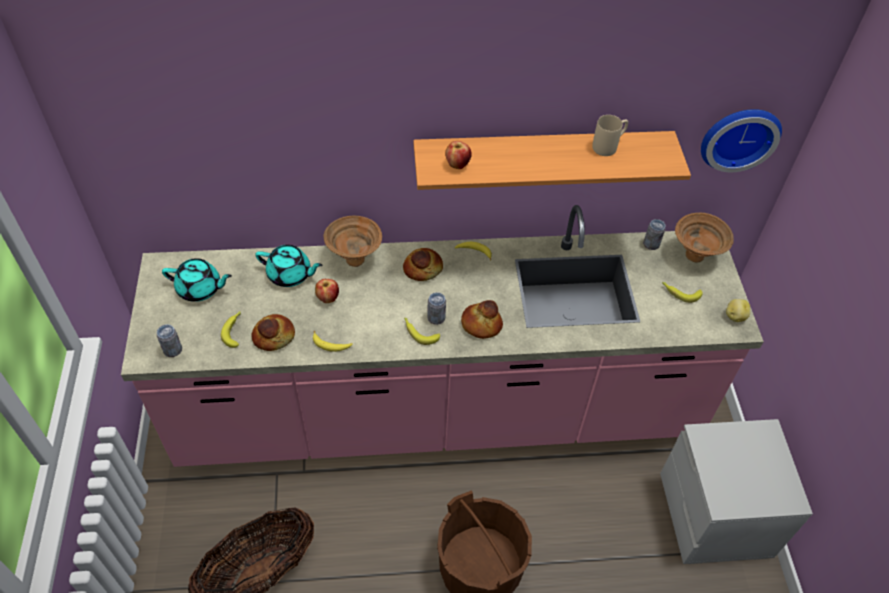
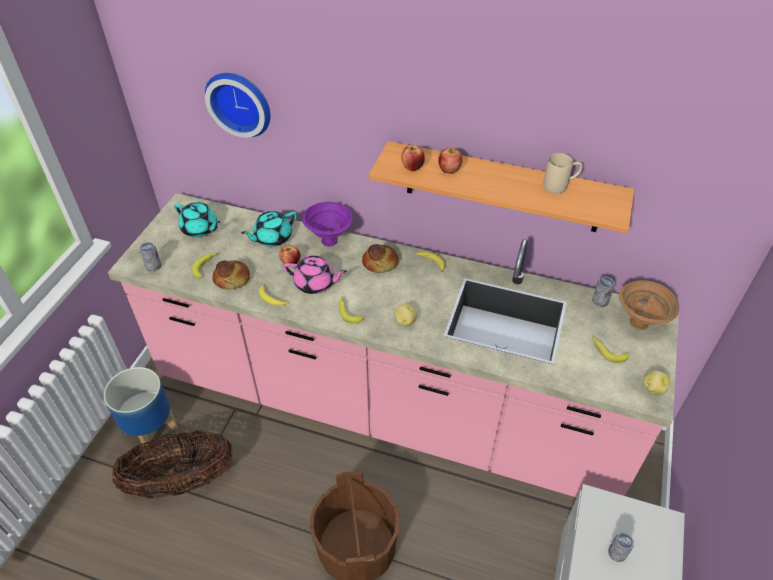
camera: 25 degrees right, 5 degrees down
(193, 532) = (152, 430): none -> planter
(290, 275) = (272, 238): turquoise teapot -> turquoise teapot turned 105 degrees clockwise
(353, 259) = (328, 240): brown bowl -> purple bowl
(368, 313) = (315, 284): none -> pink teapot
(436, 318) = (369, 304): can -> can (617, 553)
(481, 324) = (404, 321): bread -> potato
(495, 158) = (449, 170): none -> apple
(738, 136) = (702, 210): wall clock -> wall clock (240, 102)

